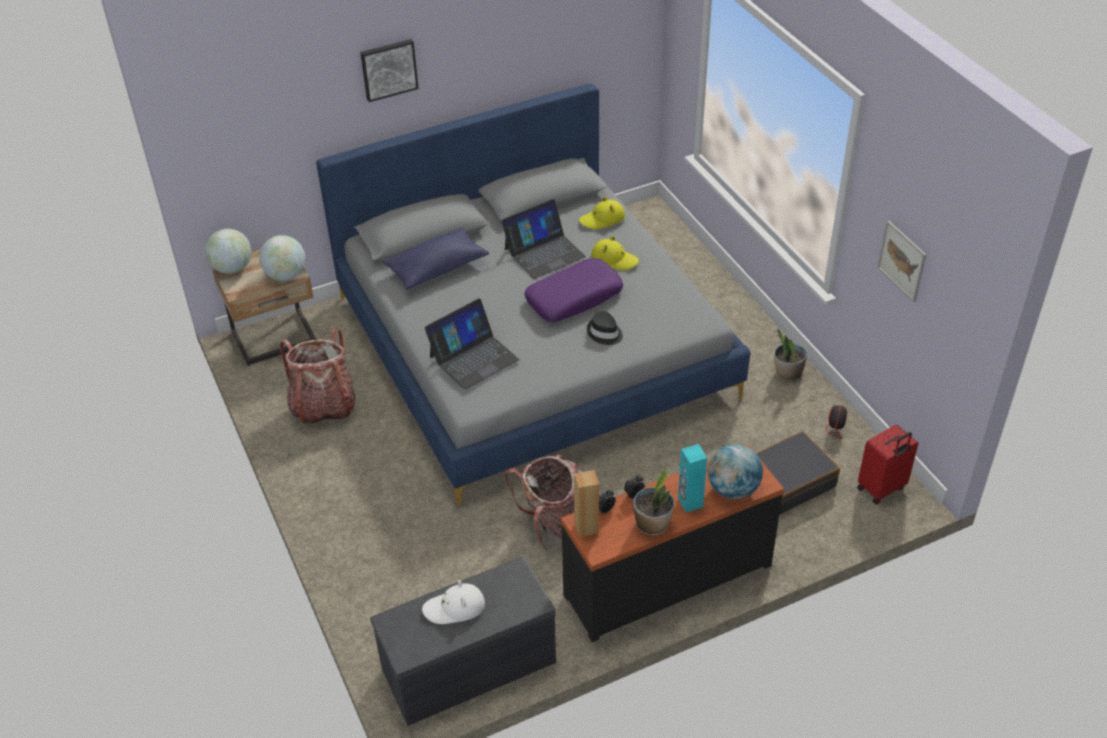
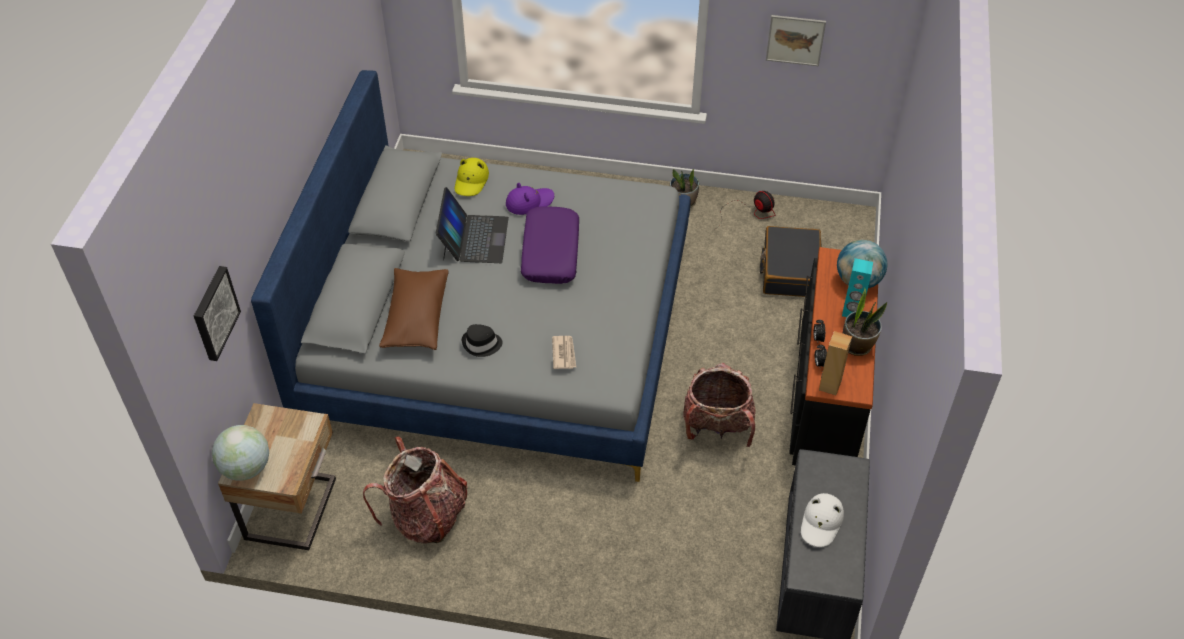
camera: 55 degrees left, 5 degrees up
(286, 275) = (305, 430): globe -> none
(388, 69) = (265, 159): picture -> picture (214, 313)
(436, 268) = (416, 318): blue pillow -> brown pillow
(473, 357) = (564, 353): laptop -> newspaper
(604, 333) = (612, 258): black hat -> black hat (481, 344)
(614, 259) = (529, 202): yellow hat -> purple hat
(882, 489) = (838, 226): red suitcase -> none

